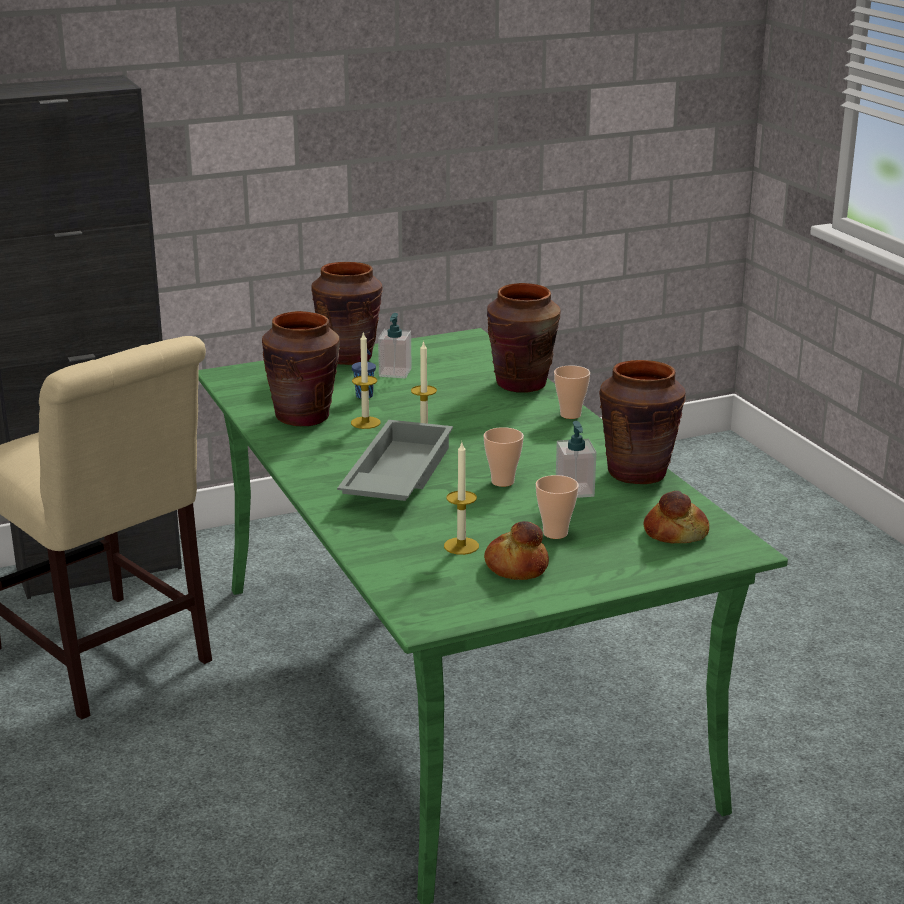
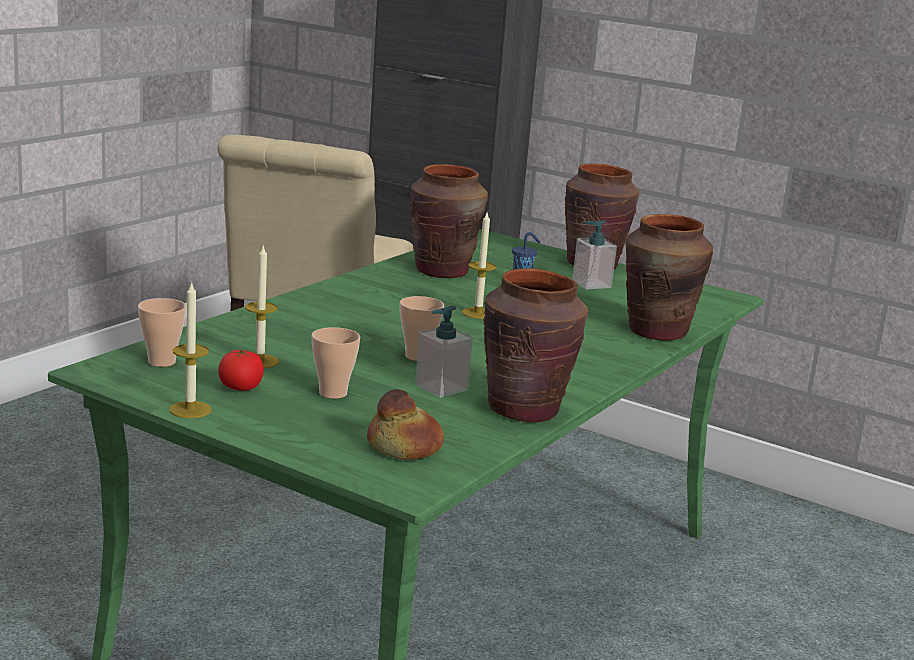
camera: 55 degrees right, 5 degrees down
(365, 422) = (465, 291): candle -> candle (190, 409)
(396, 475) = (372, 317): grey tray -> none
(515, 567) = (240, 388): bread -> tomato
(570, 415) = (619, 361): cup -> cup (162, 362)

